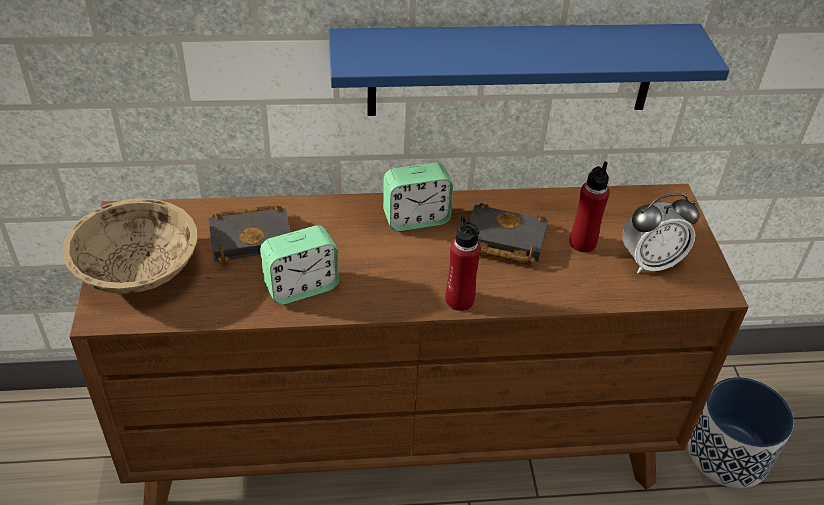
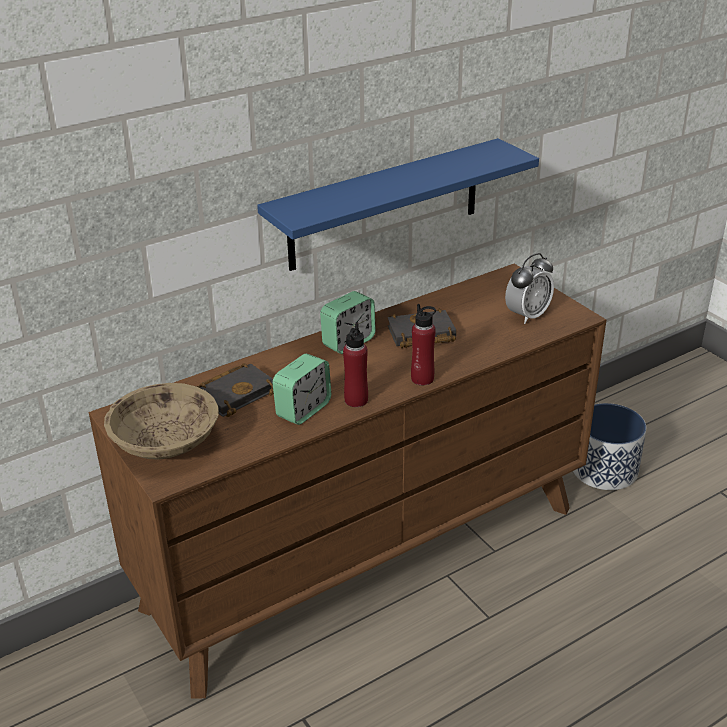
camera: 25 degrees left, 10 degrees down
(582, 243) = (475, 319): red bottle -> red bottle (356, 400)

